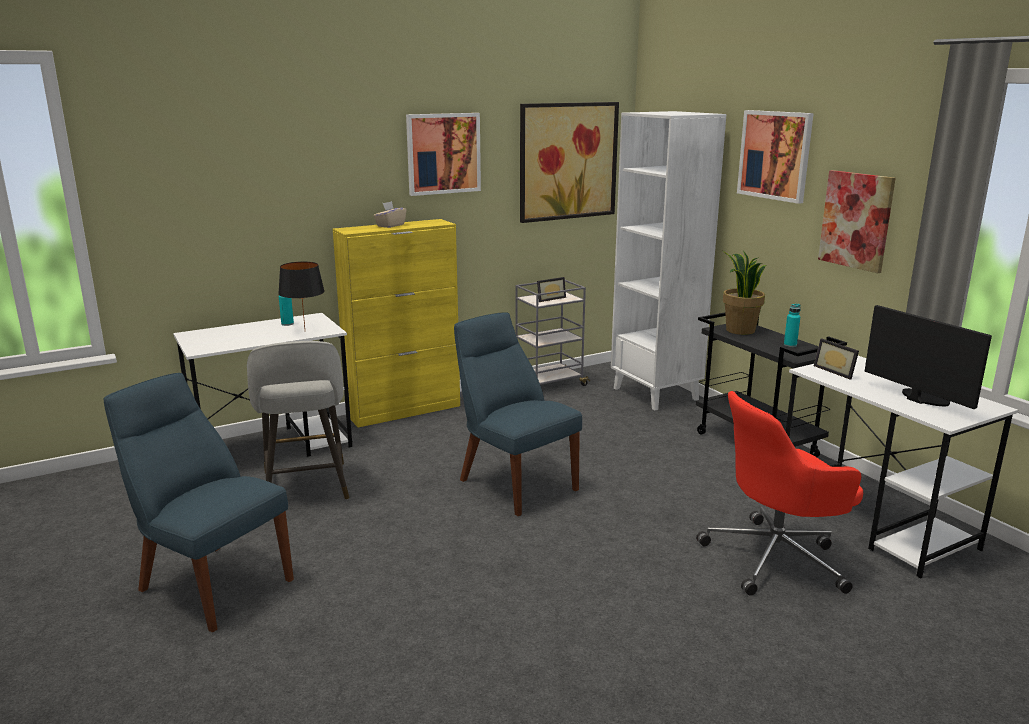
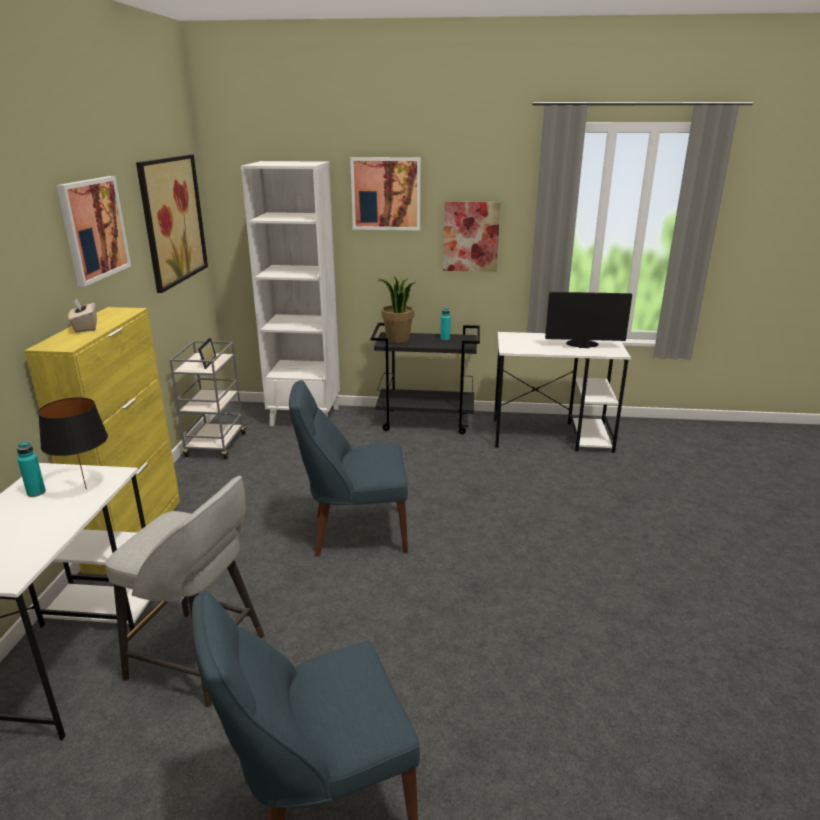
camera: 55 degrees left, 5 degrees up
(776, 558) = (560, 481): red office chair -> none
(837, 371) = (519, 345): picture frame -> none

